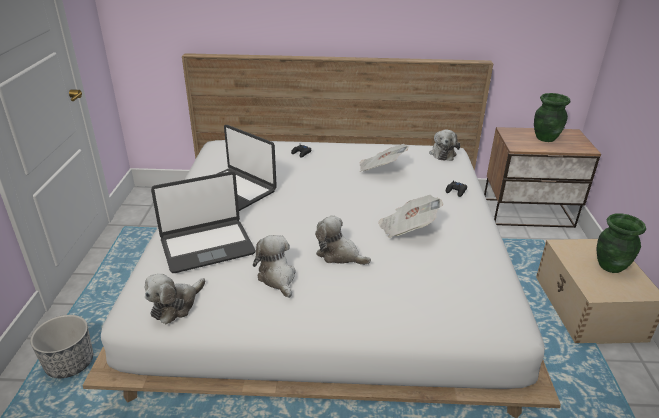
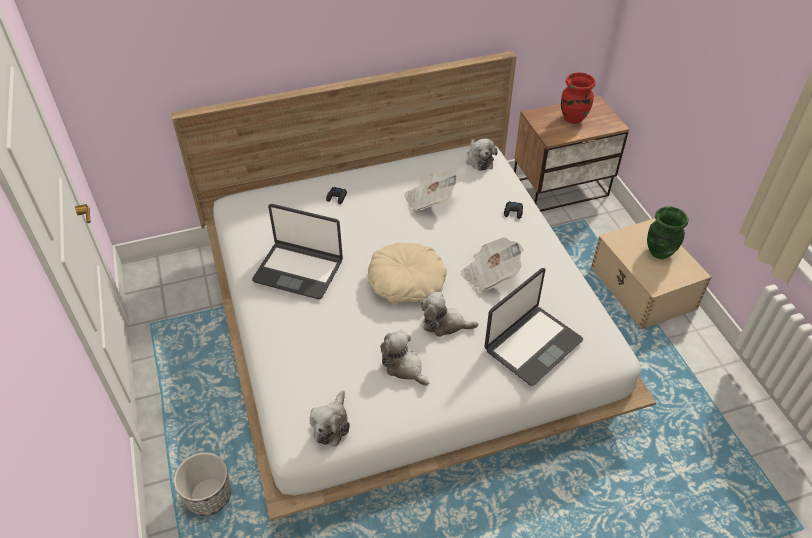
camera: 20 degrees left, 15 degrees up
(207, 246) = (317, 351): laptop -> laptop (532, 345)
(324, 216) = (407, 280): none -> beige pillow
(545, 138) = (572, 118): green vase -> red vase

